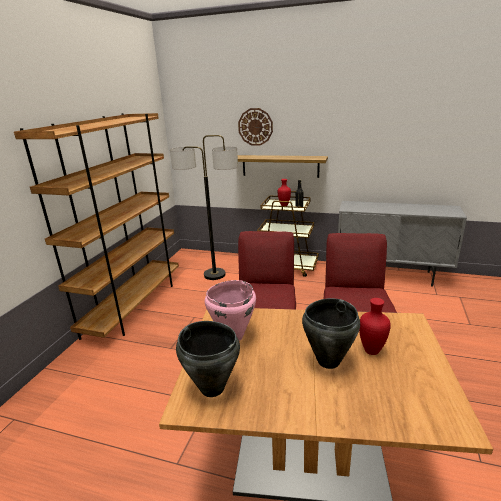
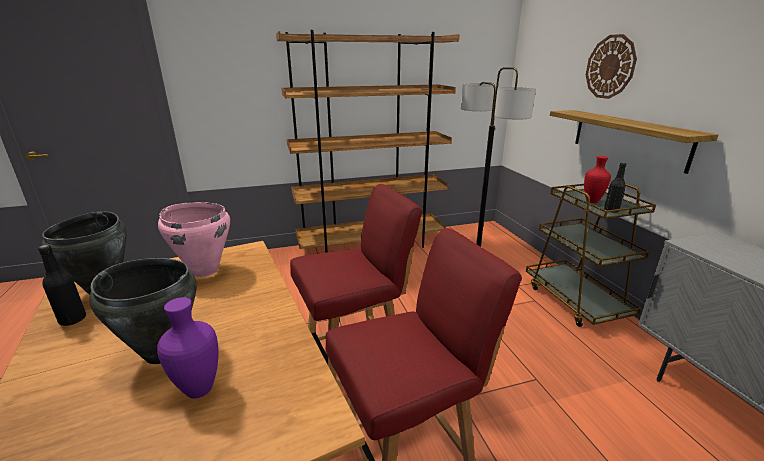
camera: 55 degrees right, 0 degrees up
(252, 403) = (73, 320): none -> black bottle
(371, 350) = (201, 389): red vase -> purple vase

